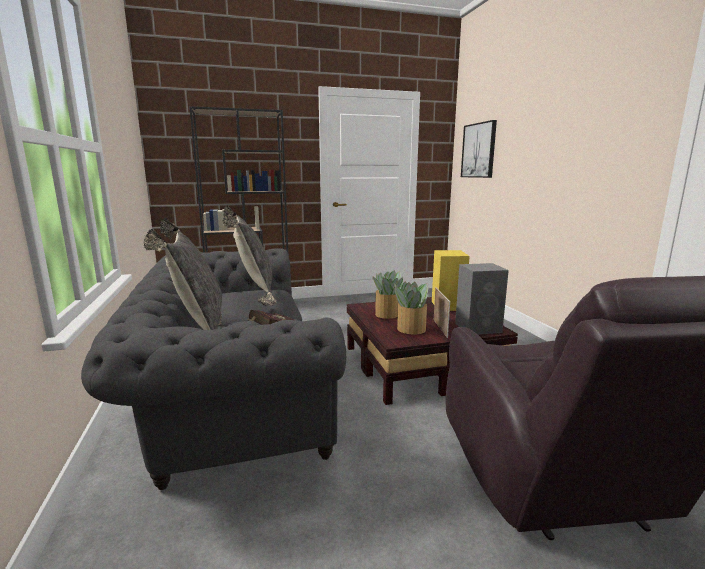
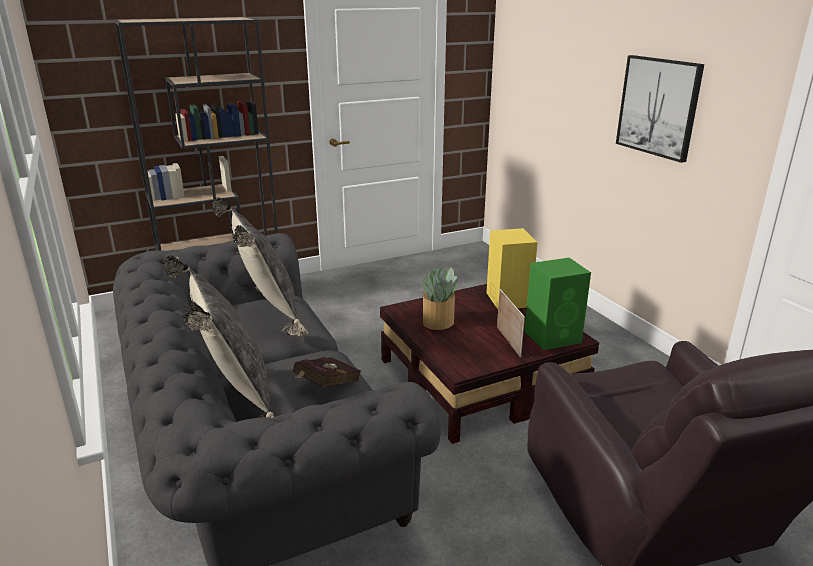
camera: 10 degrees left, 10 degrees up
(410, 329) = (473, 346): potted plant -> none
(479, 150) = (532, 63): picture -> picture (658, 107)
(479, 328) = (553, 337): grey speaker -> green speaker

